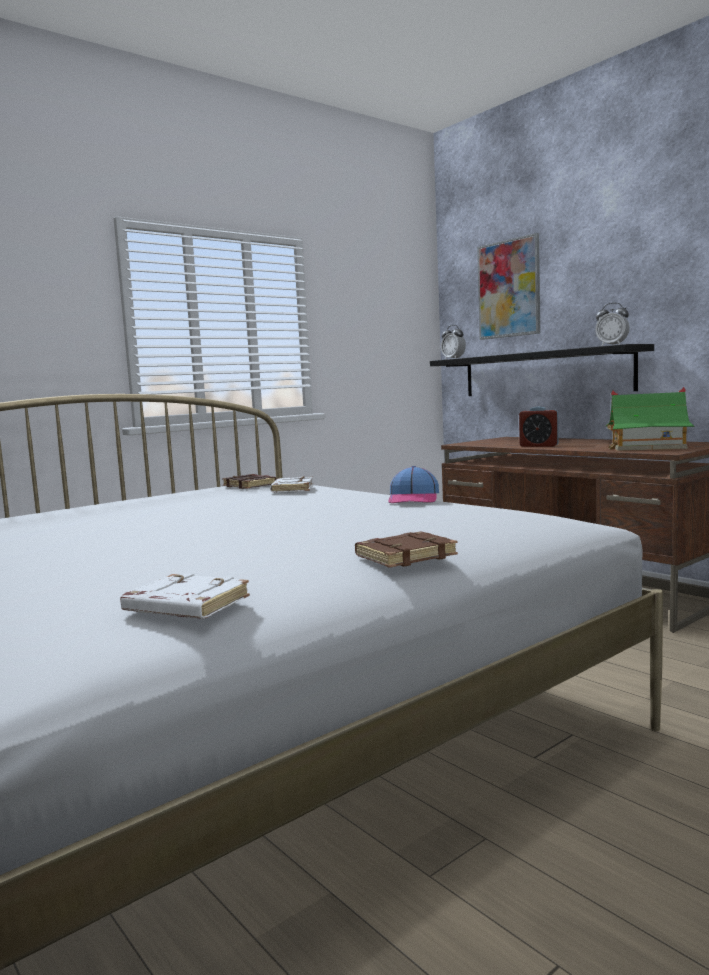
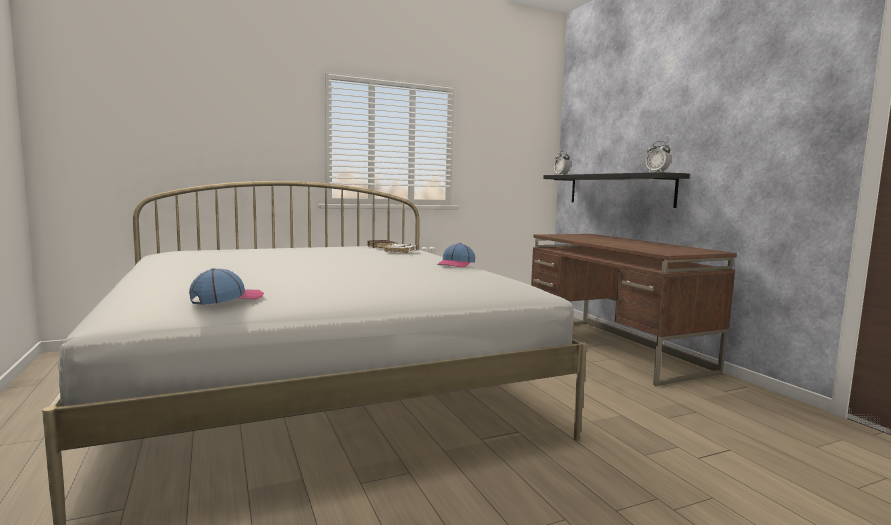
camera: 15 degrees right, 0 degrees up
(185, 606) = (227, 298): white book -> cap
(405, 556) = (380, 291): brown book -> none
(509, 289) = (602, 126): picture -> none
(539, 446) = (592, 241): alarm clock -> none
(647, 447) = (661, 249): toy house -> none

